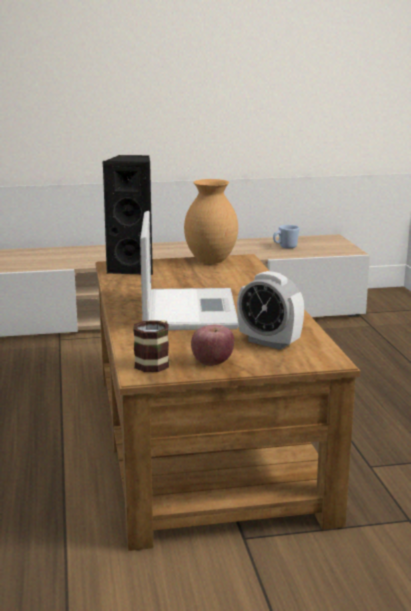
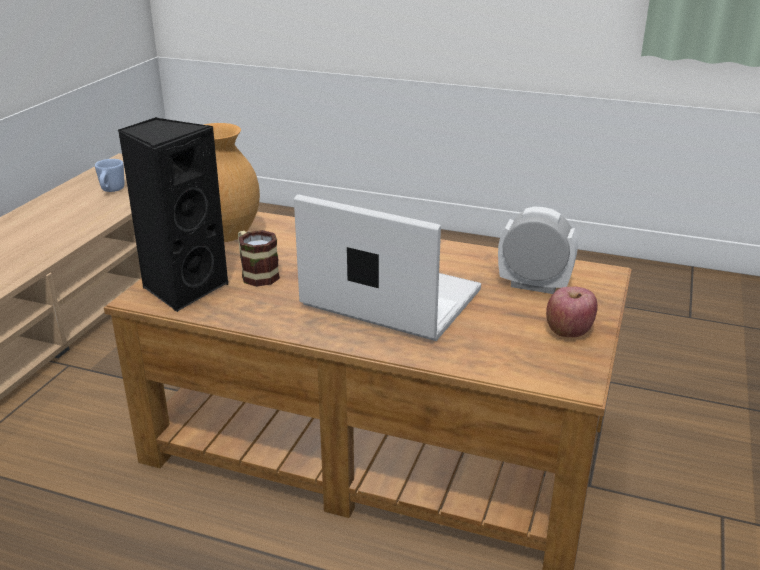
camera: 60 degrees left, 10 degrees up
(155, 362) = (543, 364): mug -> mug (256, 274)
(269, 342) = (534, 285): alarm clock -> alarm clock turned 135 degrees counterclockwise

